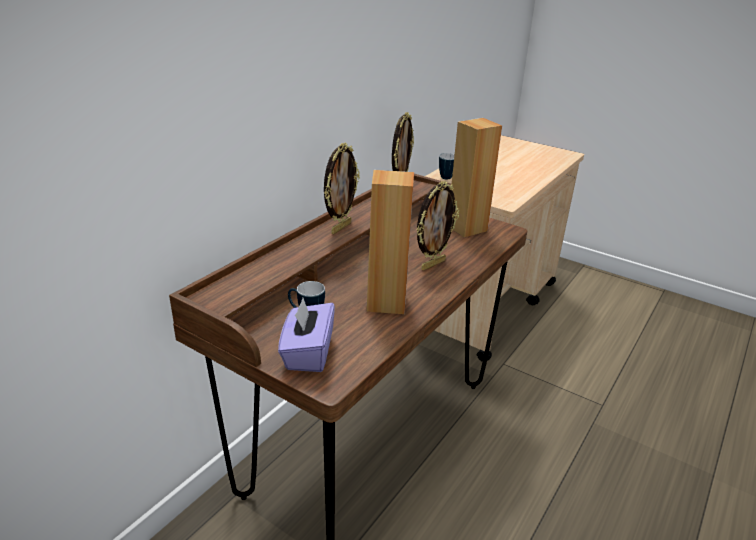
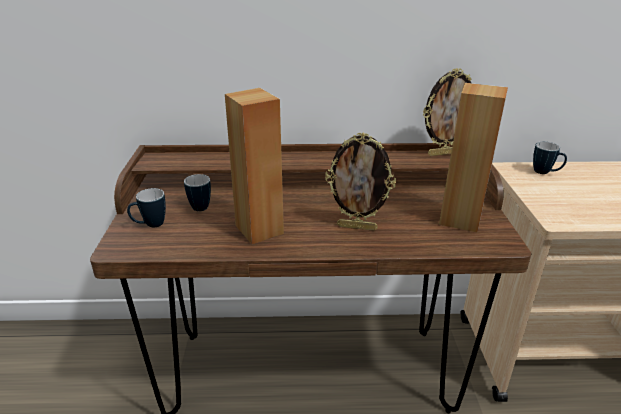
camera: 55 degrees right, 0 degrees up
(308, 353) = (150, 225): purple tissue box -> mug
(340, 228) = (319, 158): picture frame -> none

